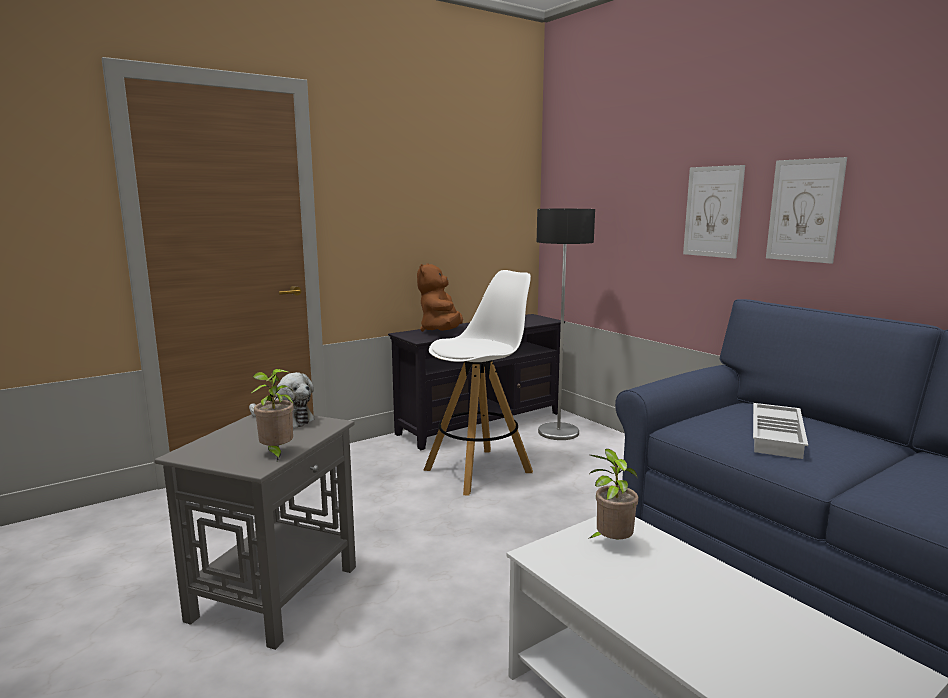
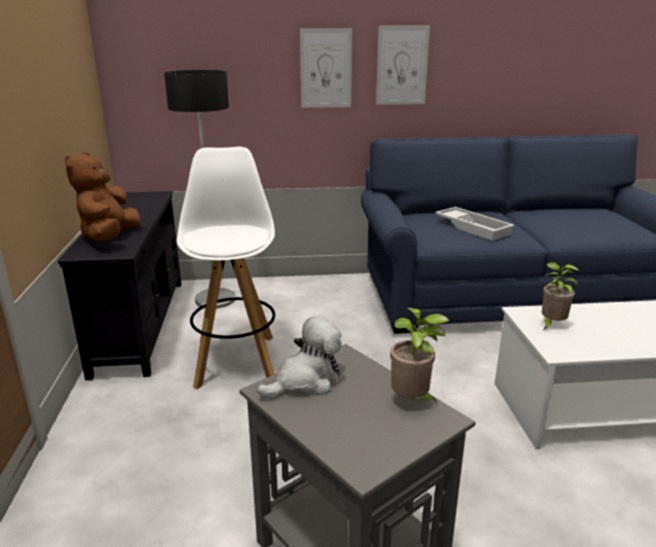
camera: 60 degrees left, 10 degrees up
(442, 331) = (109, 237): brown plush toy -> brown plush toy turned 60 degrees clockwise

